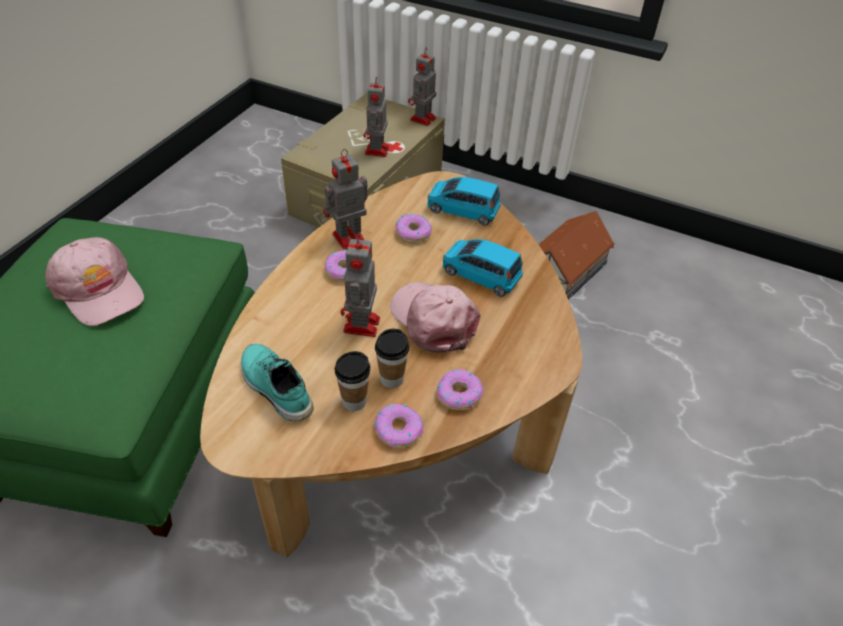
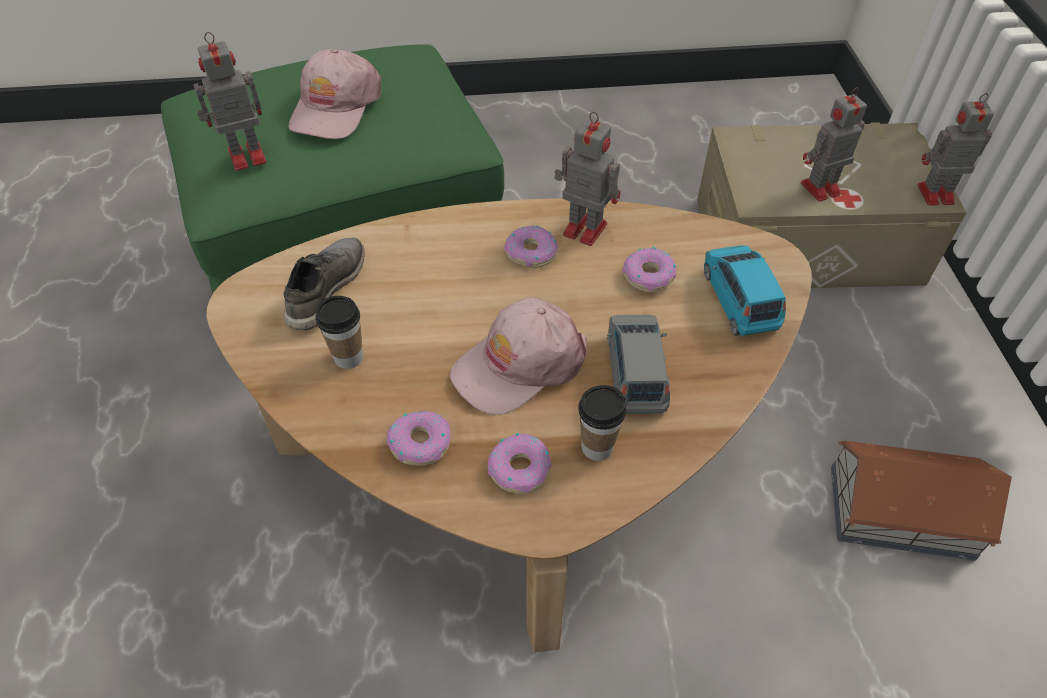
camera: 60 degrees right, 5 degrees up
(274, 388) = (325, 289): turquoise shoe -> grey shoe
(361, 326) = (458, 309): toy robot -> toy robot (244, 156)
(391, 379) = (401, 372): cup -> cup (597, 447)
(398, 430) = (334, 413): donut -> donut (520, 469)
(433, 320) = (519, 364): pink cap -> pink cap turned 150 degrees counterclockwise
(480, 275) = (635, 373): blue toy car -> grey toy car

